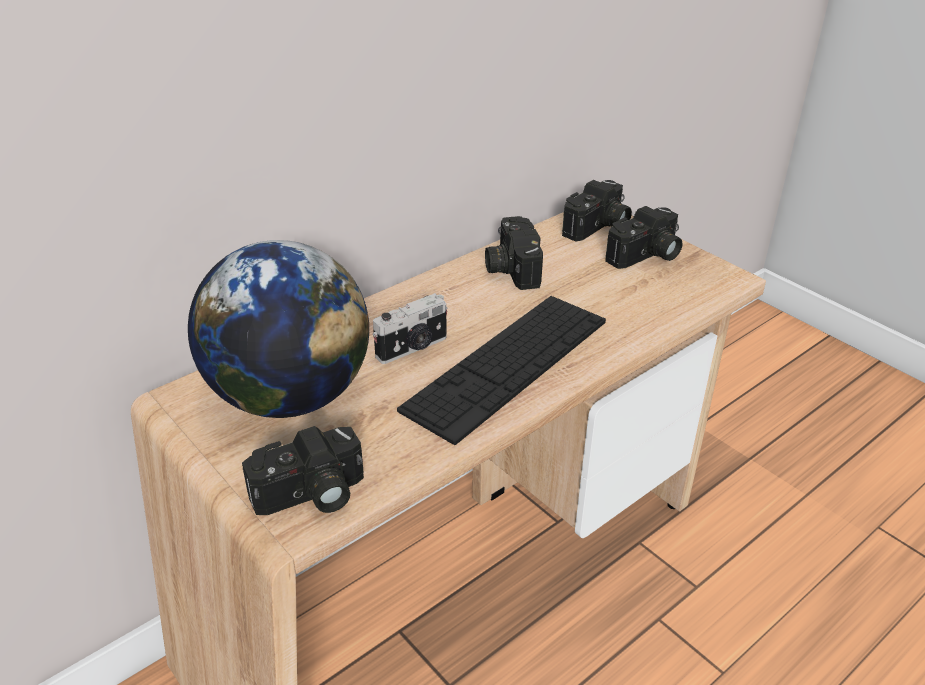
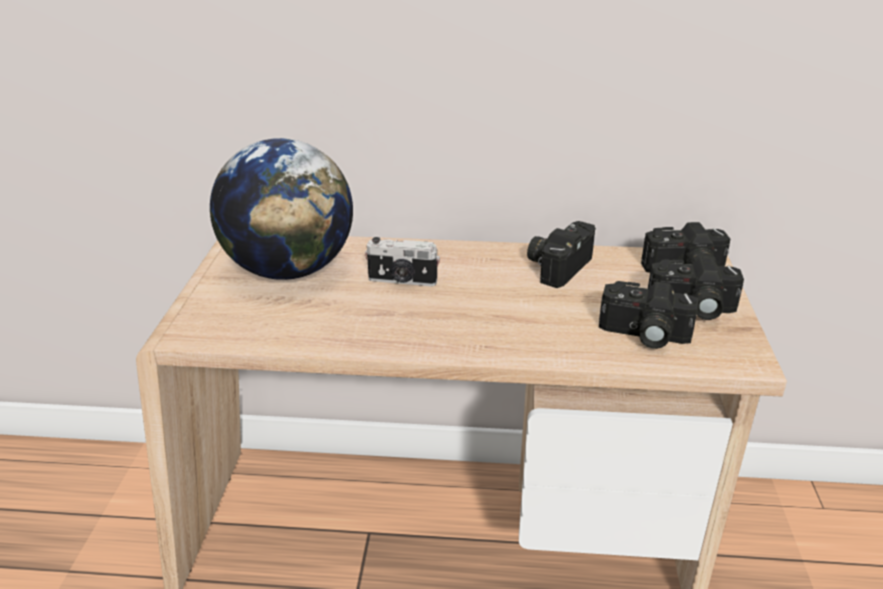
camera: 45 degrees right, 5 degrees down
(311, 496) = (210, 325): camera -> camera (643, 335)
(508, 364) = (446, 322): keyboard -> none

